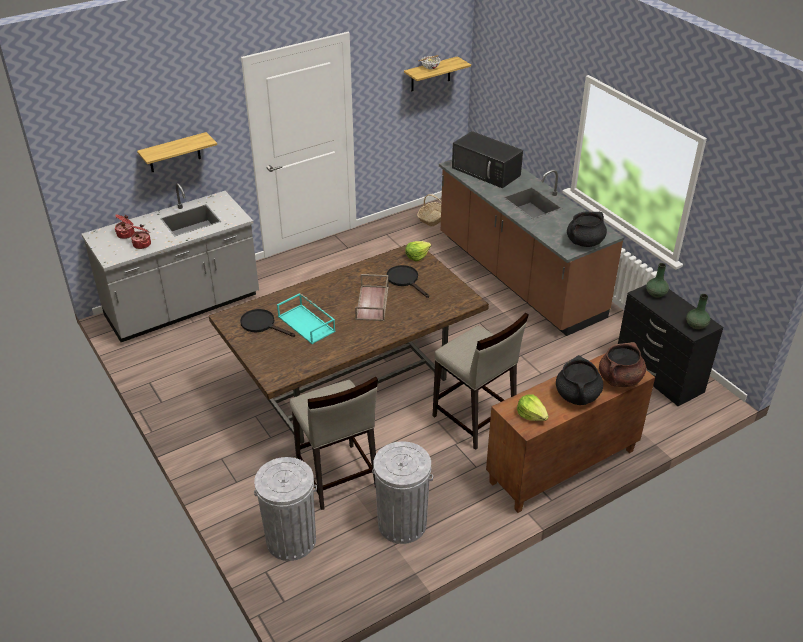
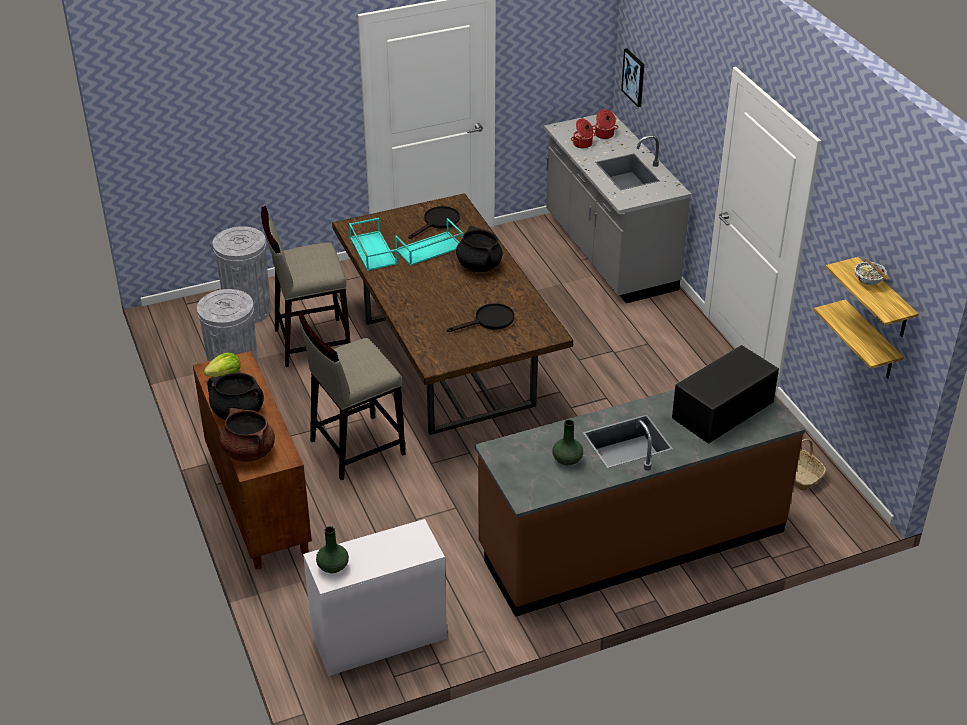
camera: 100 degrees right, 0 degrees up
(102, 178) = (634, 77): none -> picture
(174, 153) = (674, 109): shelf -> shelf (870, 342)
(315, 358) = (372, 250): none -> turquoise tray
(373, 303) = (451, 293): brown tray -> none
(417, 256) = (537, 335): lettuce -> none
(584, 242) = (512, 470): black cooking pot -> black cooking pot (479, 265)
(656, 293) = (413, 546): green vase -> green vase (567, 460)
(658, 375) = (378, 636): black dresser -> white dresser

